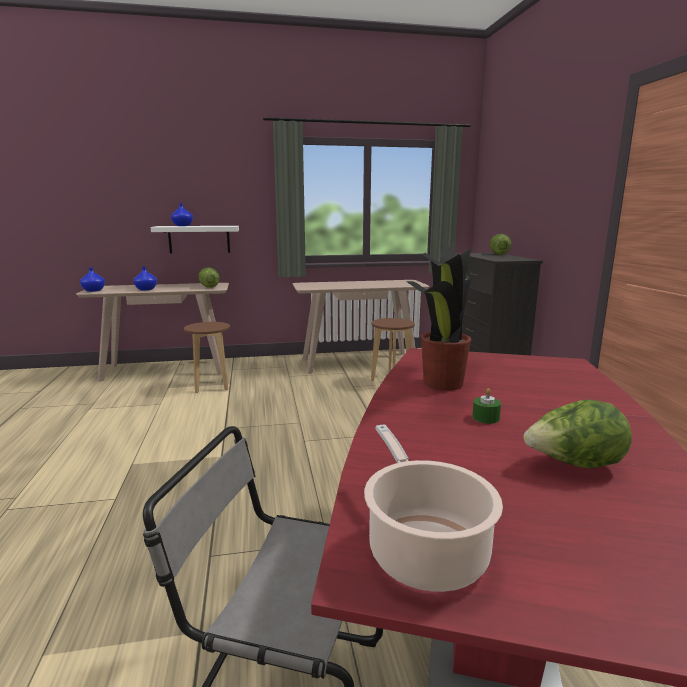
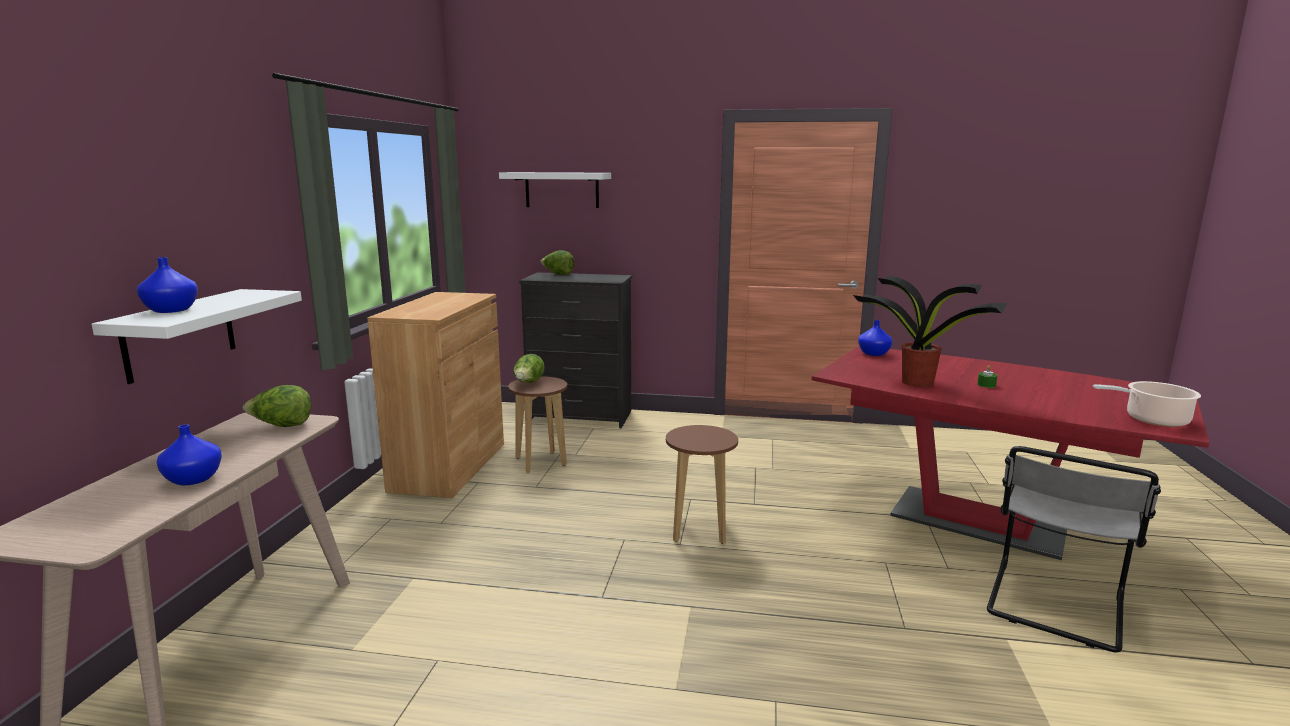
camera: 70 degrees left, 0 degrees up
(93, 290) = (77, 540): blue vase -> blue vase (874, 354)
(212, 386) = (403, 597): brown stool -> brown stool (699, 530)
(359, 362) = (449, 466): beige console table -> brown cabinet
(518, 182) = (562, 190): none -> white shelf
(573, 465) = (1049, 383): lettuce -> lettuce (528, 383)

